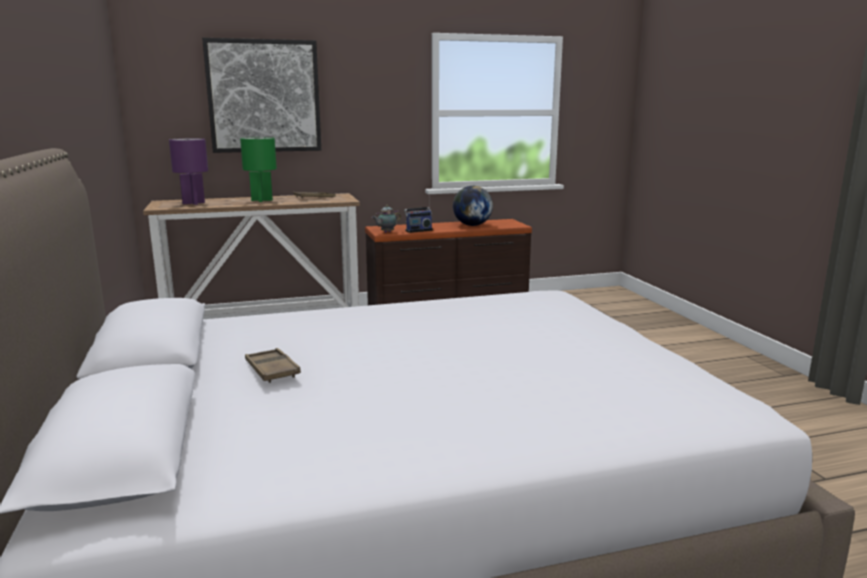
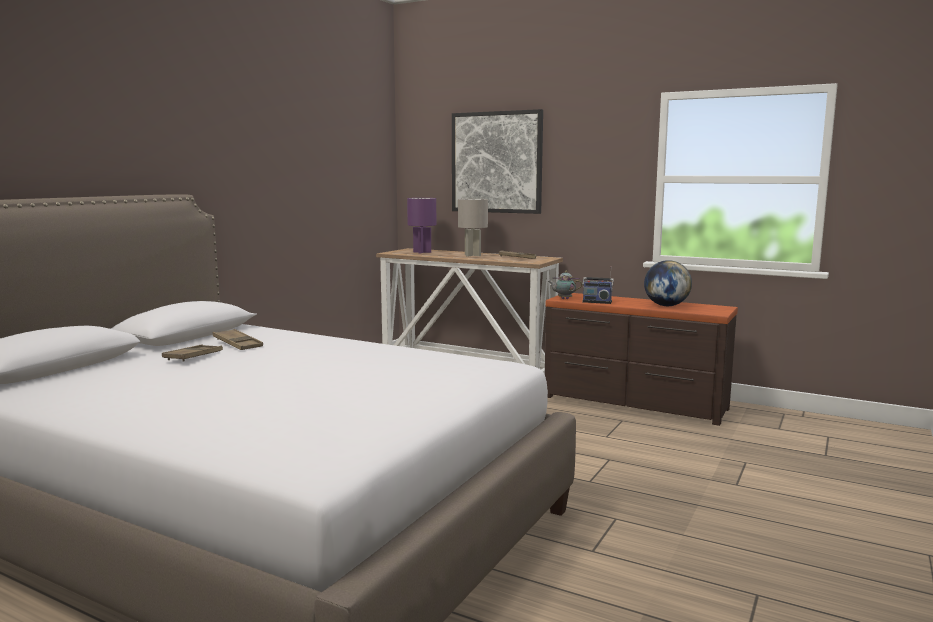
camera: 45 degrees right, 5 degrees down
(261, 200) = (472, 255): green table lamp -> grey table lamp
(266, 343) = (237, 344): none -> brown tray

